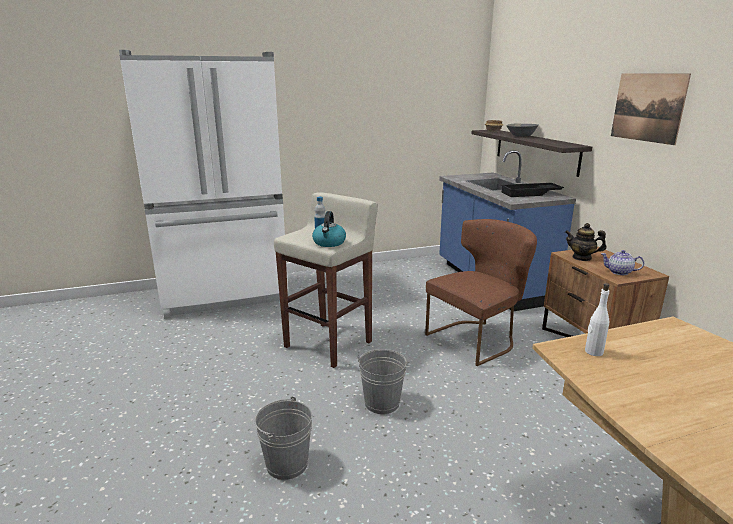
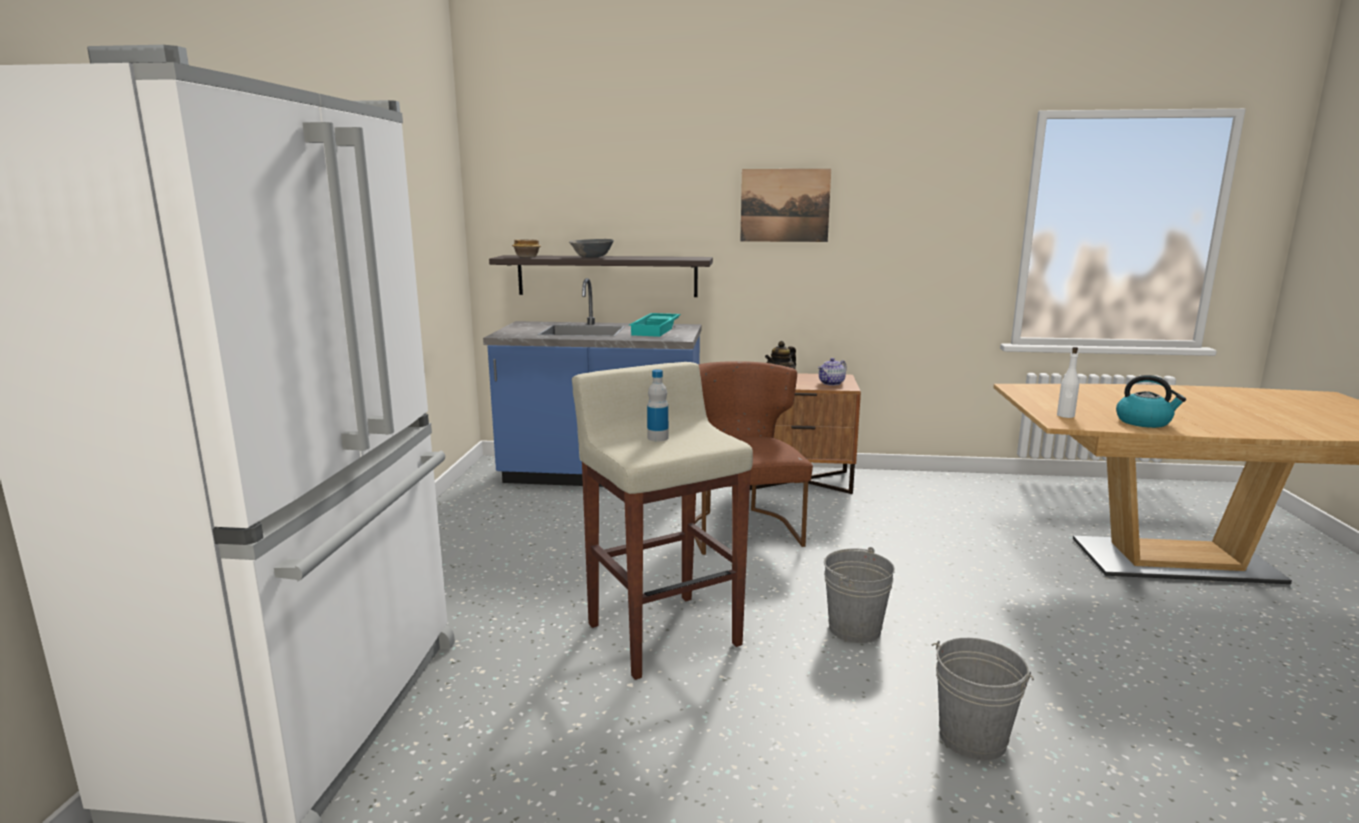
camera: 65 degrees left, 5 degrees down
(329, 243) = (708, 439): kettle -> kettle (1144, 422)
(530, 193) = (656, 329): black tray -> turquoise tray

